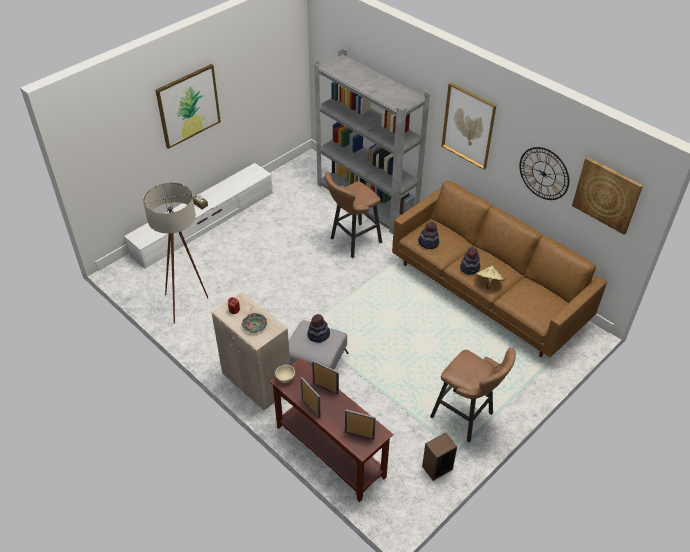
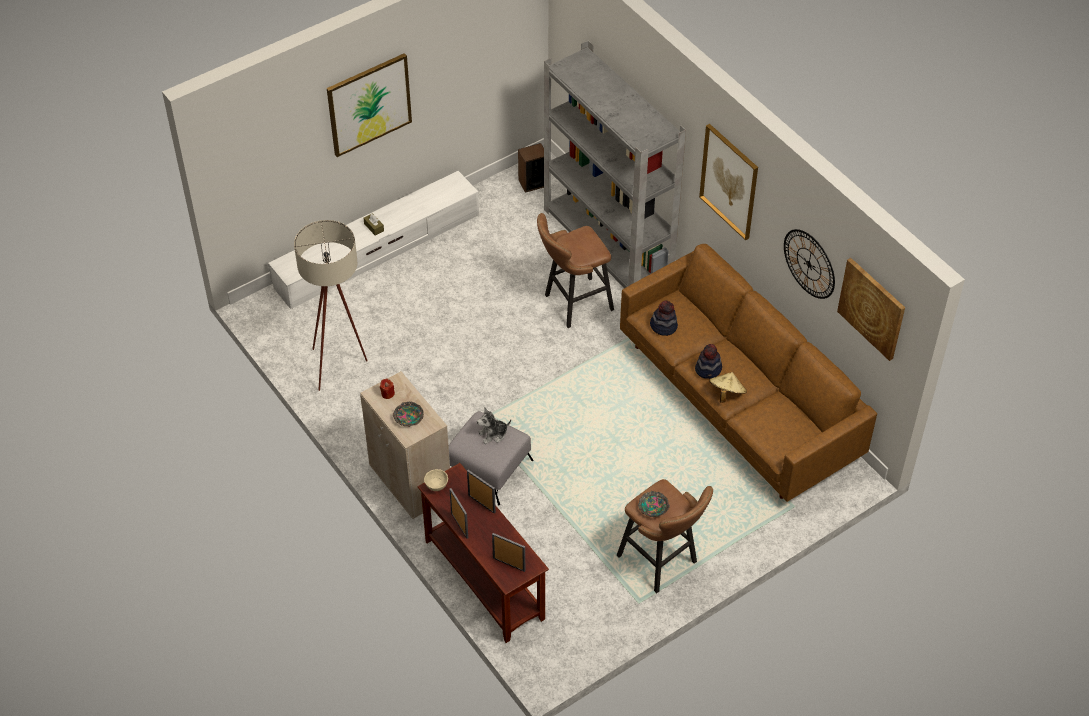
camera: 10 degrees right, 5 degrees up
(318, 335) = (493, 434): hat -> plush toy
(437, 468) = (608, 617): speaker -> speaker (533, 183)
(464, 372) = (653, 507): none -> bowl

